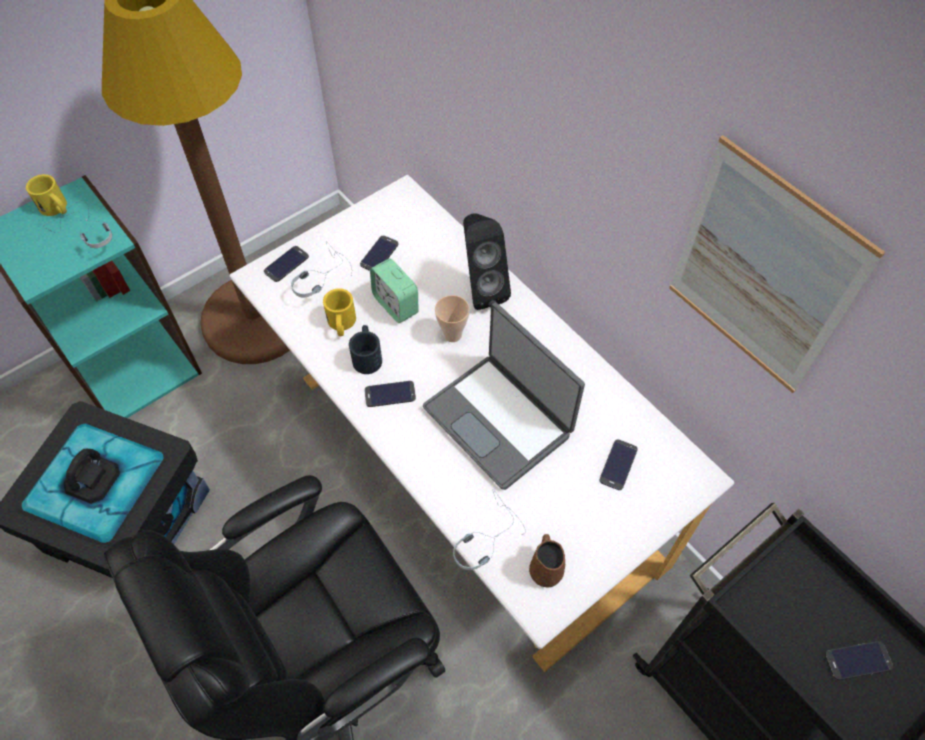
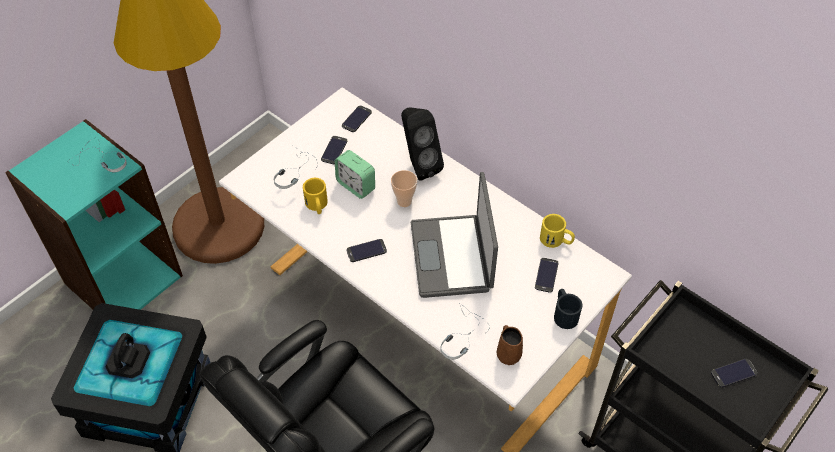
camera: 10 degrees left, 5 degrees down
(56, 209) = (70, 148): yellow mug -> yellow mug (556, 240)
(286, 264) = (262, 167): phone -> phone (356, 119)
(367, 355) = (342, 225): black mug -> black mug (564, 313)
(499, 420) = (453, 257): laptop -> laptop turned 45 degrees clockwise
(761, 272) = (624, 114): picture -> none

